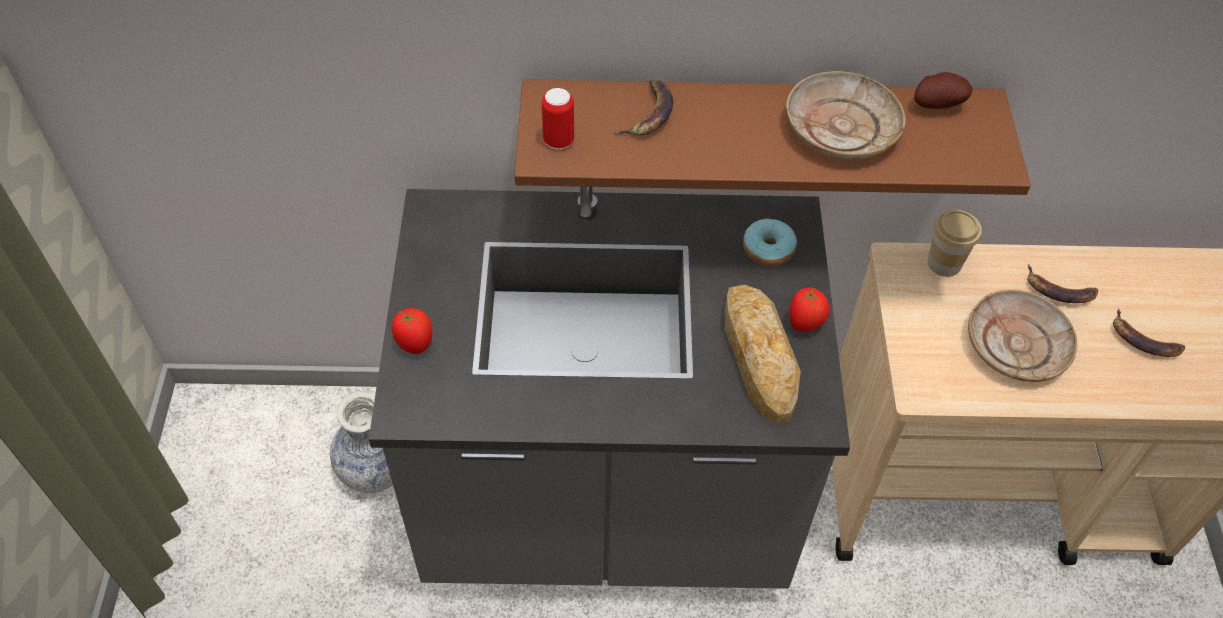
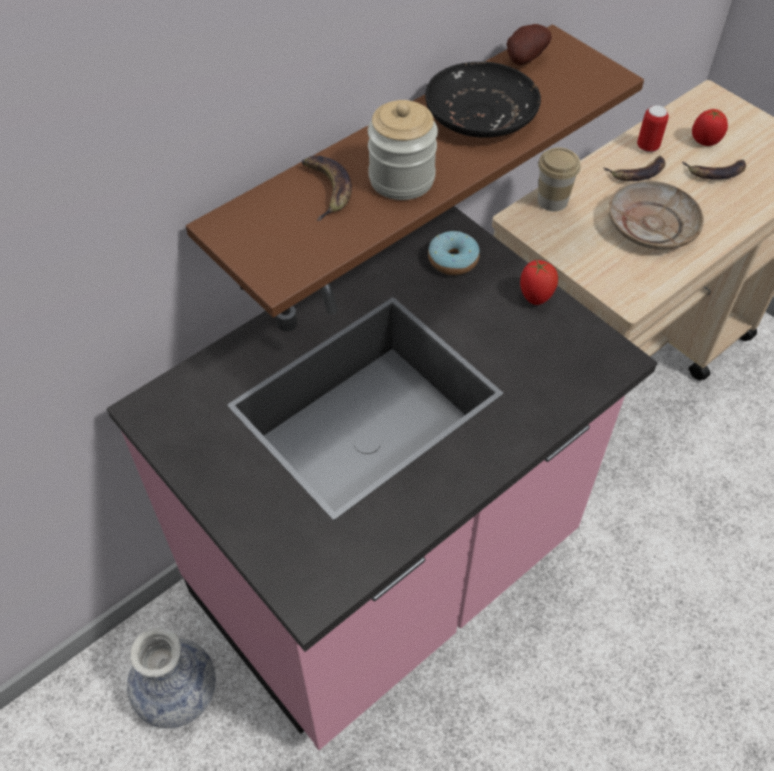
camera: 40 degrees left, 0 degrees up
(415, 343) = (257, 532): tomato -> tomato (705, 141)
(558, 140) = (276, 255): can -> can (647, 147)
(606, 503) = (387, 572): grey counter -> pink counter
(714, 141) = (401, 179): none -> jar
(758, 356) = (530, 342): bread -> none
(841, 128) = (480, 113): beige plate -> black plate

